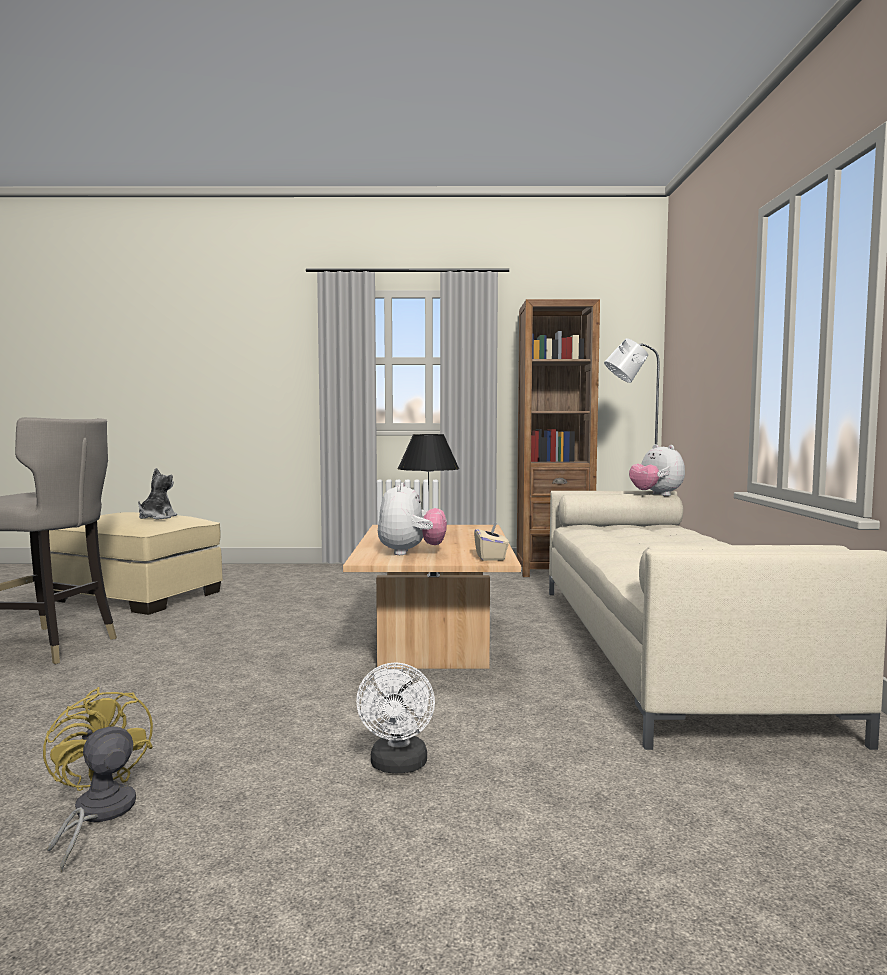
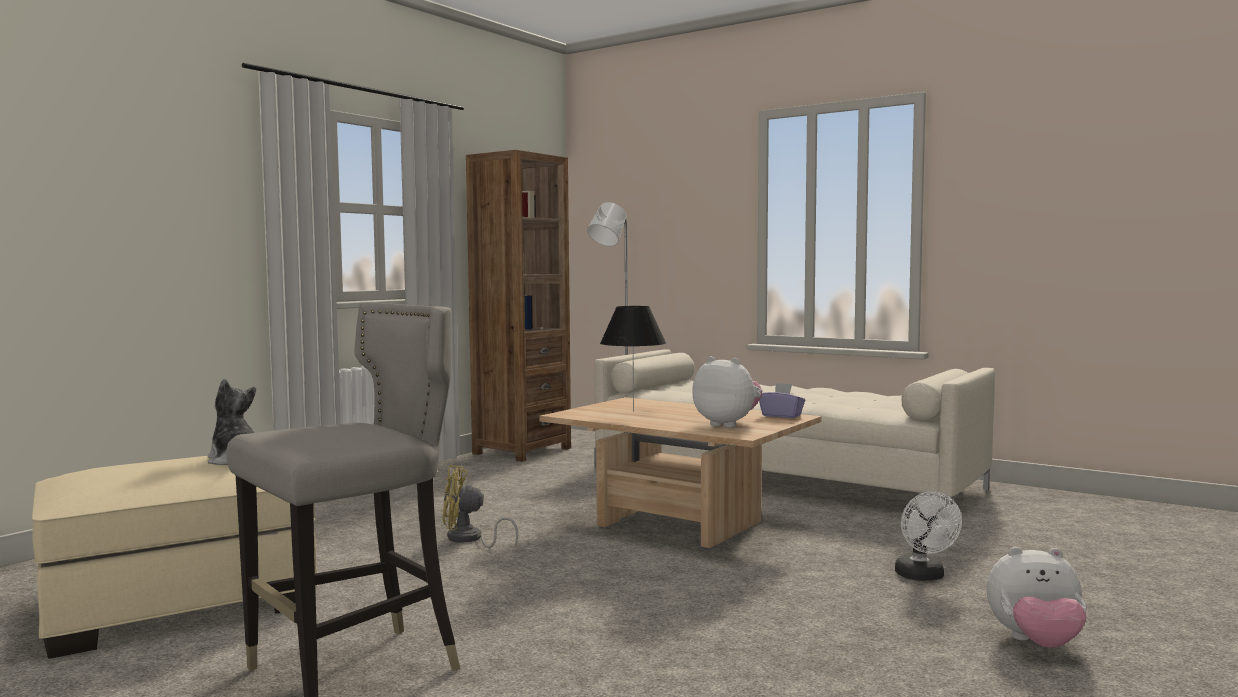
camera: 55 degrees left, 0 degrees up
(97, 815) = (935, 672): yellow fan -> yellow fan (469, 539)
(398, 766) = (923, 577): white fan -> white fan turned 45 degrees clockwise
(491, 557) = (781, 416): beige tissue box -> purple tissue box
(656, 495) = (675, 354): plush toy -> plush toy (1036, 643)

